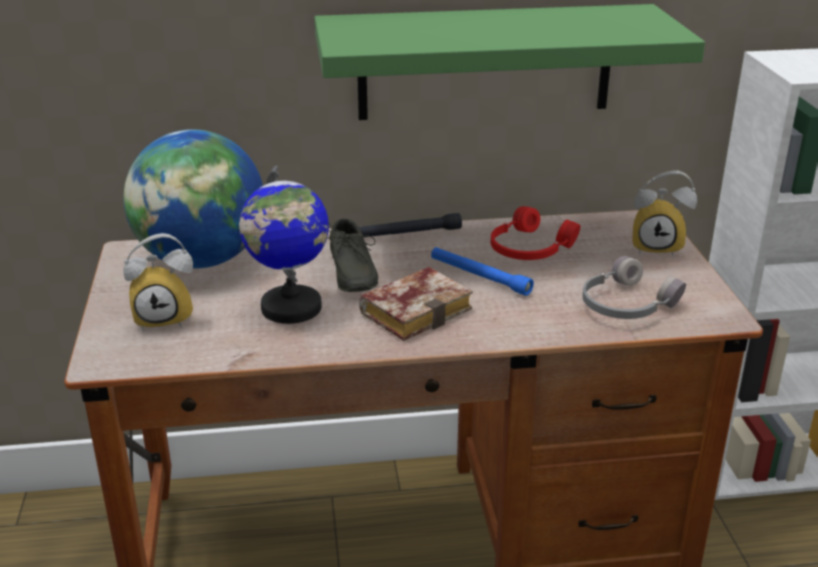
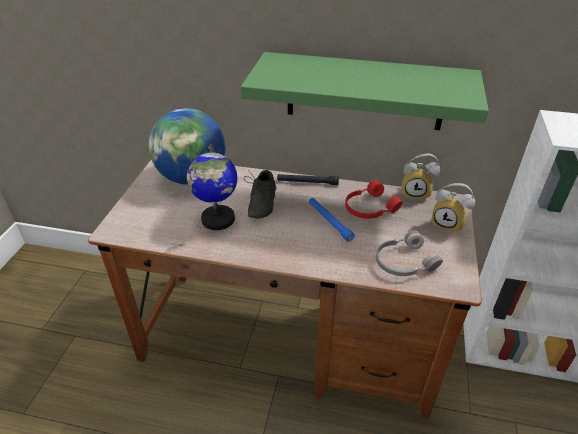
camera: 20 degrees right, 10 degrees up
(166, 318) = (154, 211): alarm clock -> alarm clock (416, 193)
(417, 309) = (282, 236): book -> none

